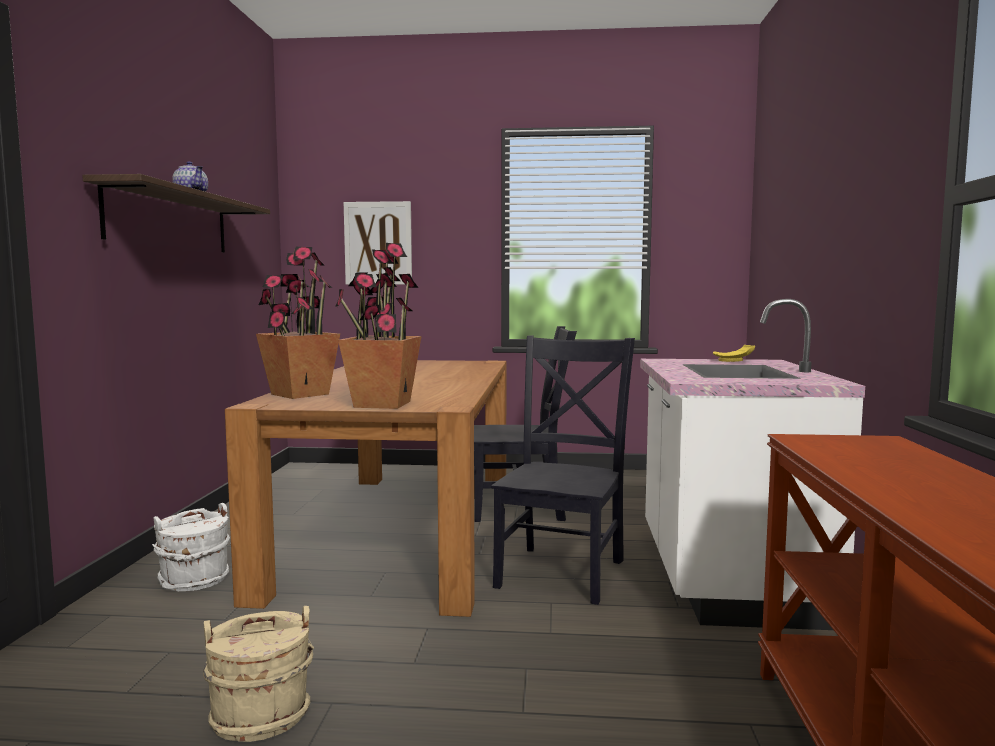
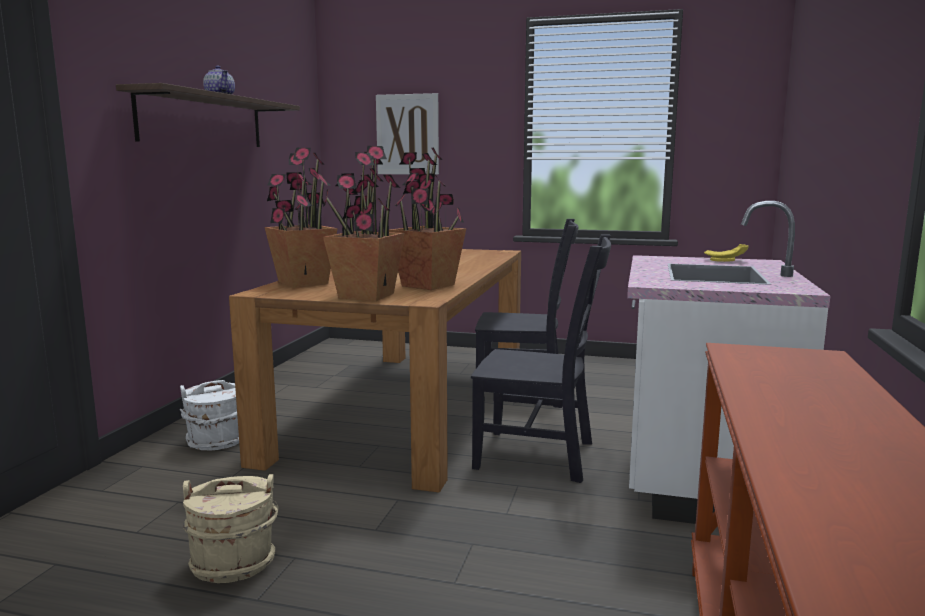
camera: 10 degrees right, 5 degrees up
(440, 393) = (428, 285): none -> potted plant
(563, 571) = (540, 456): black chair -> black chair turned 75 degrees clockwise

